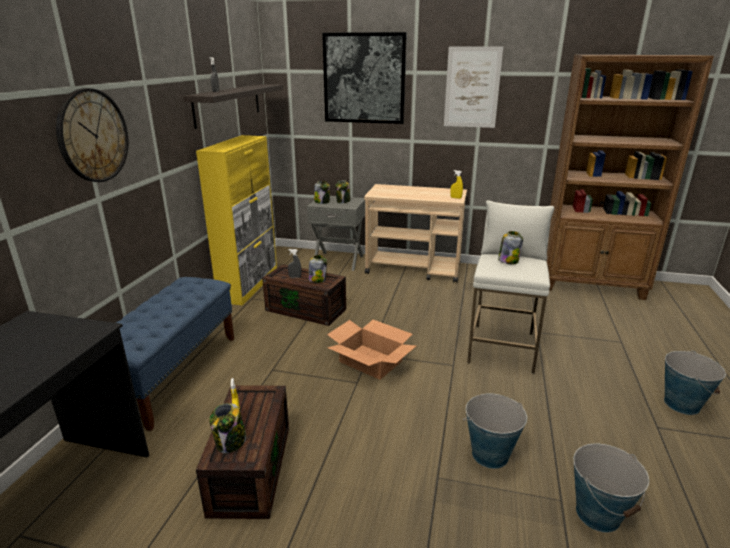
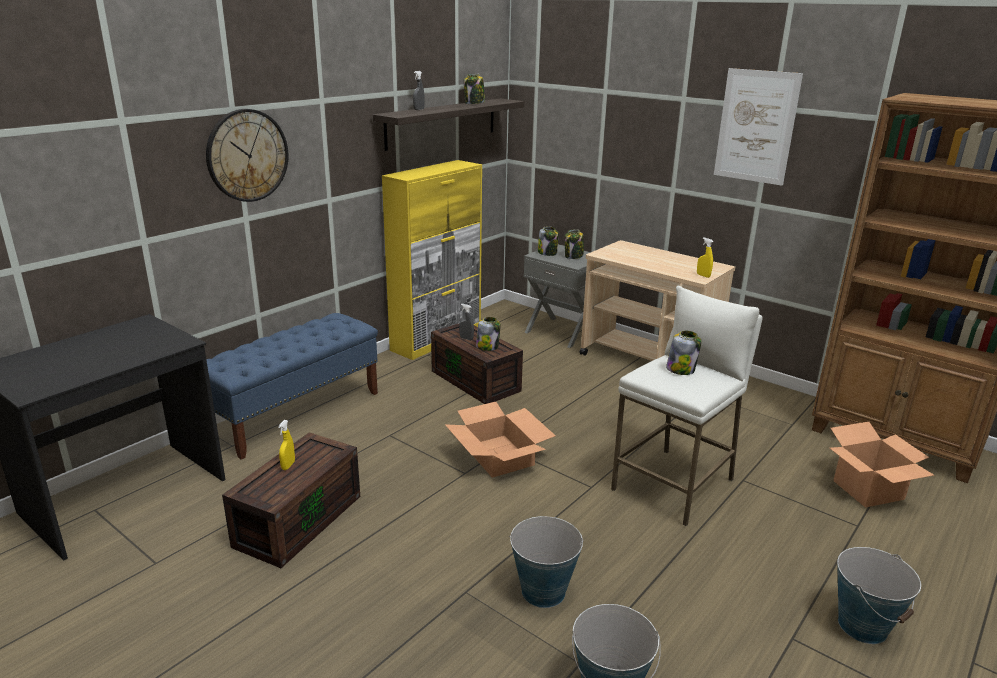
camera: 25 degrees right, 0 degrees up
(230, 442) = (266, 482): jar -> jar (474, 103)
(364, 78) = (620, 102): picture -> none
(605, 318) = (868, 489): none -> cardboard box

